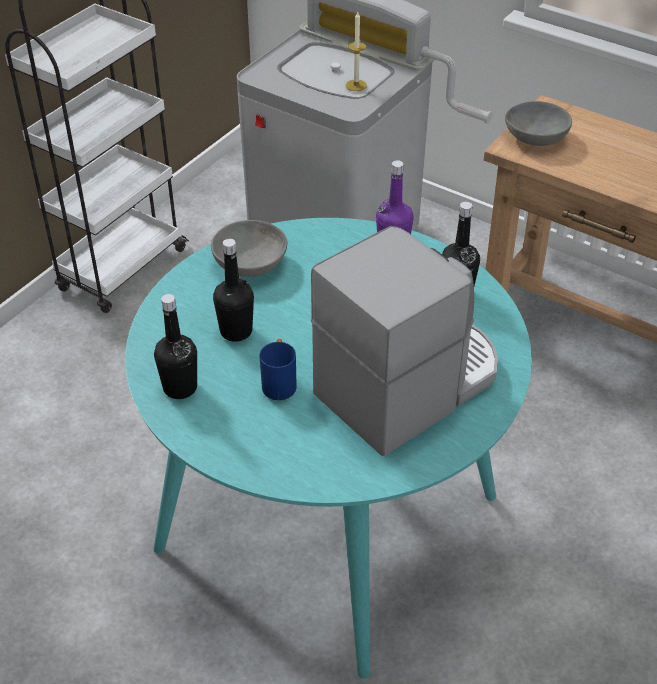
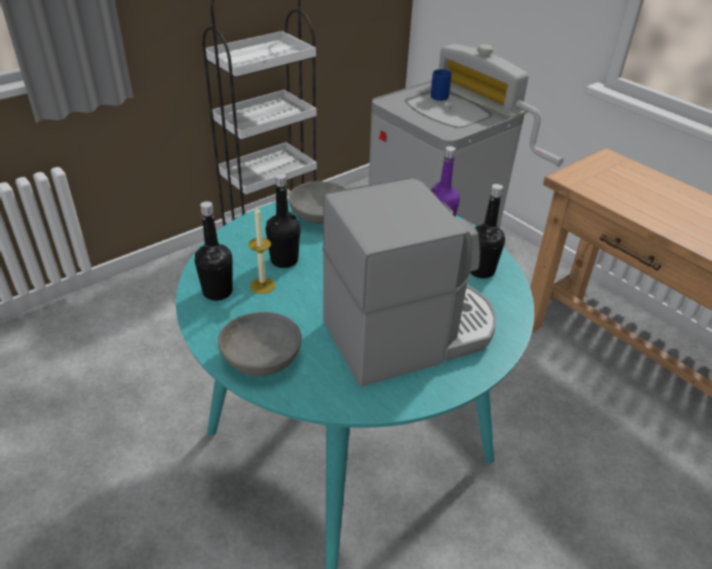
camera: 15 degrees right, 5 degrees down
(279, 383) = (299, 306): blue mug -> blue mug (440, 95)
(356, 85) = (459, 119): candle -> candle (262, 285)
(536, 137) = (591, 175): grey bowl -> grey bowl (262, 358)

